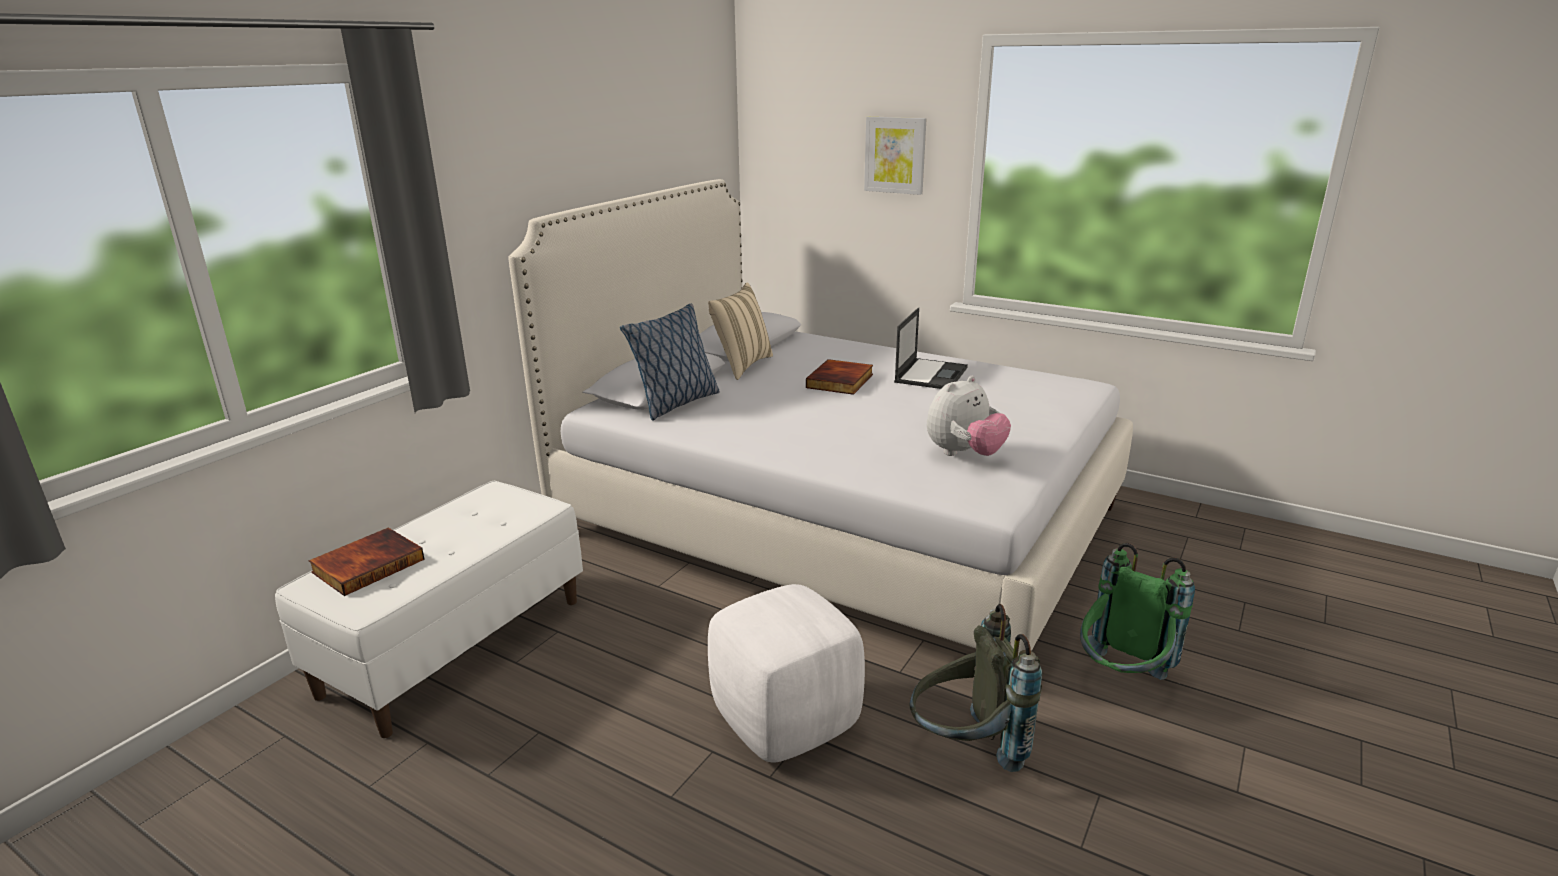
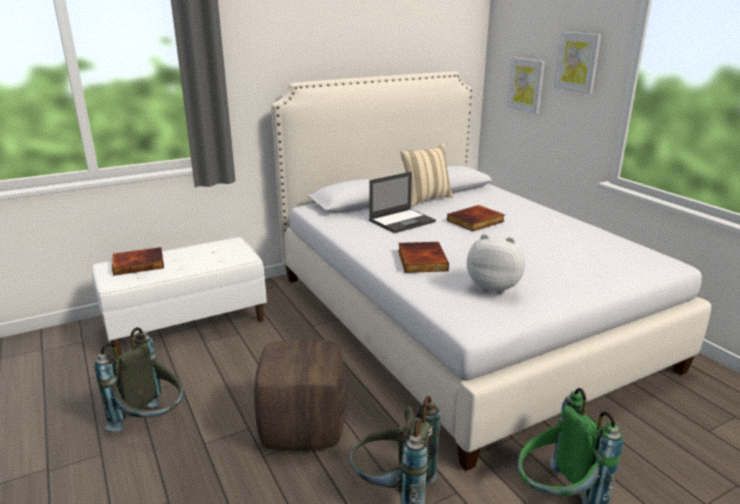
camera: 30 degrees right, 0 degrees up
(559, 805) = (152, 423): none -> grey backpack
(676, 404) = (356, 213): pillow -> none
(785, 720) = (304, 428): white ottoman -> brown ottoman
(816, 189) = (526, 85): none -> picture
(841, 444) = (420, 260): none -> book
(931, 374) = (548, 230): laptop -> laptop (402, 221)
(964, 454) = (494, 287): plush toy -> plush toy turned 150 degrees counterclockwise

